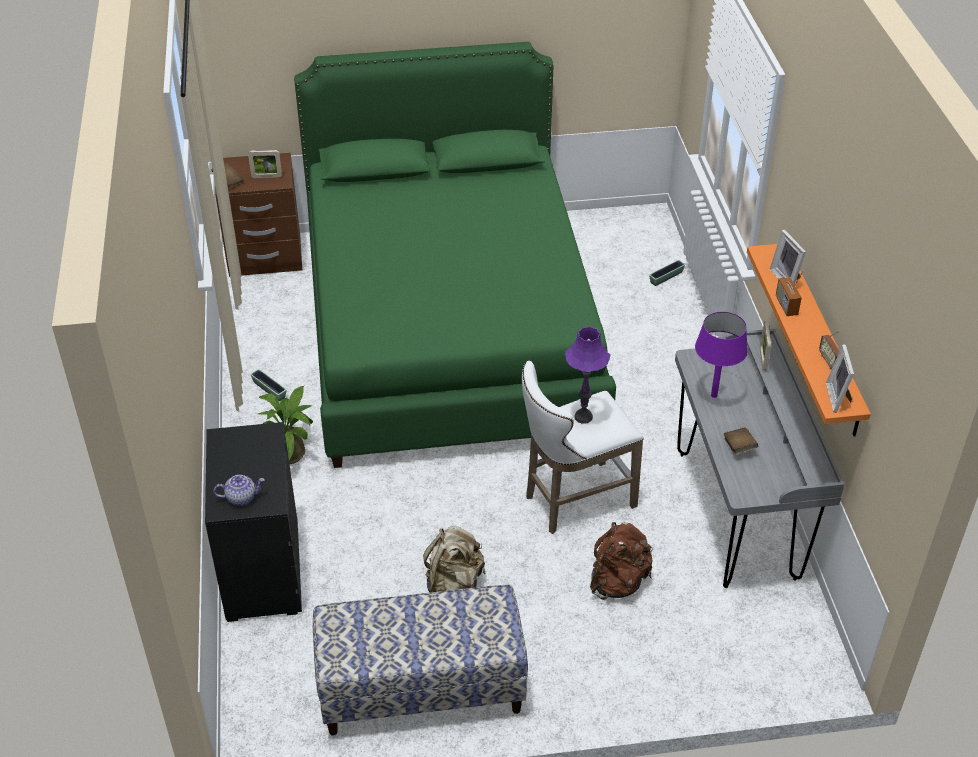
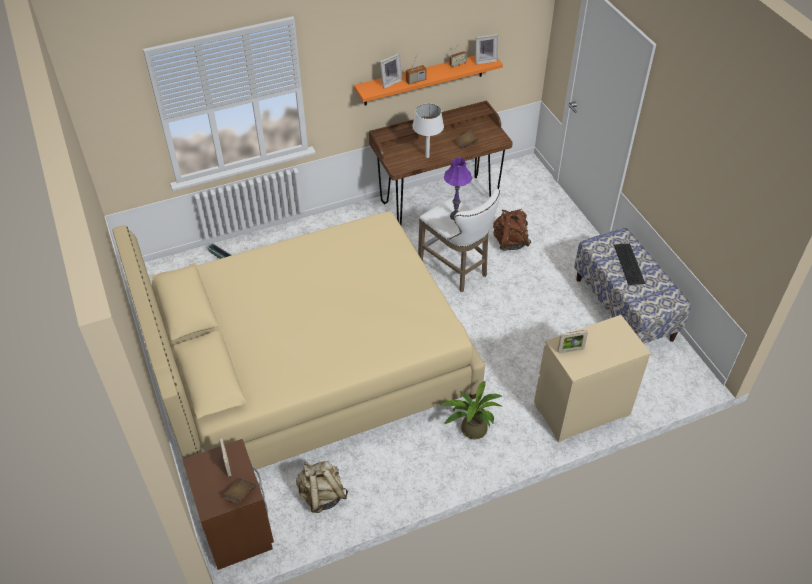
camera: 105 degrees left, 5 degrees up
(241, 497) = (621, 340): teapot -> none
(263, 570) = (581, 409): black dresser -> beige dresser
(269, 390) = (411, 464): planter -> none
(436, 632) = (630, 264): none -> keyboard
(448, 330) = (310, 367): green bed -> beige bed
(453, 586) = (547, 311): beige backpack -> beige backpack (322, 495)
(713, 395) = (427, 156): purple table lamp -> white table lamp
(737, 514) = (438, 202): grey desk -> brown desk
(762, 359) = (398, 134): picture frame -> picture frame (570, 350)

